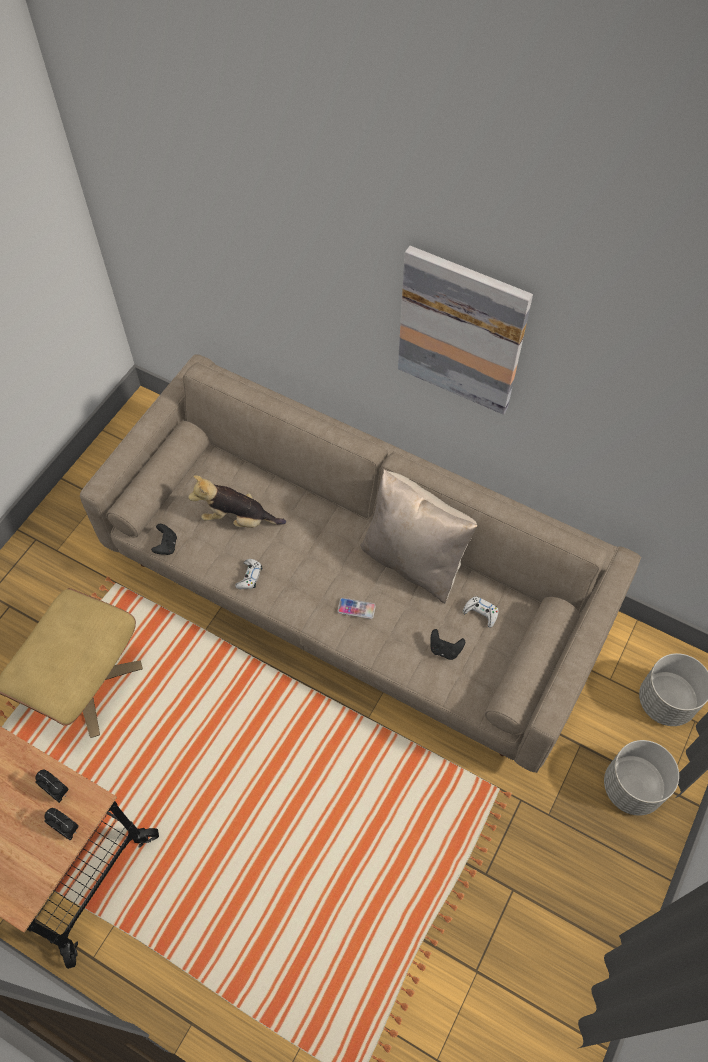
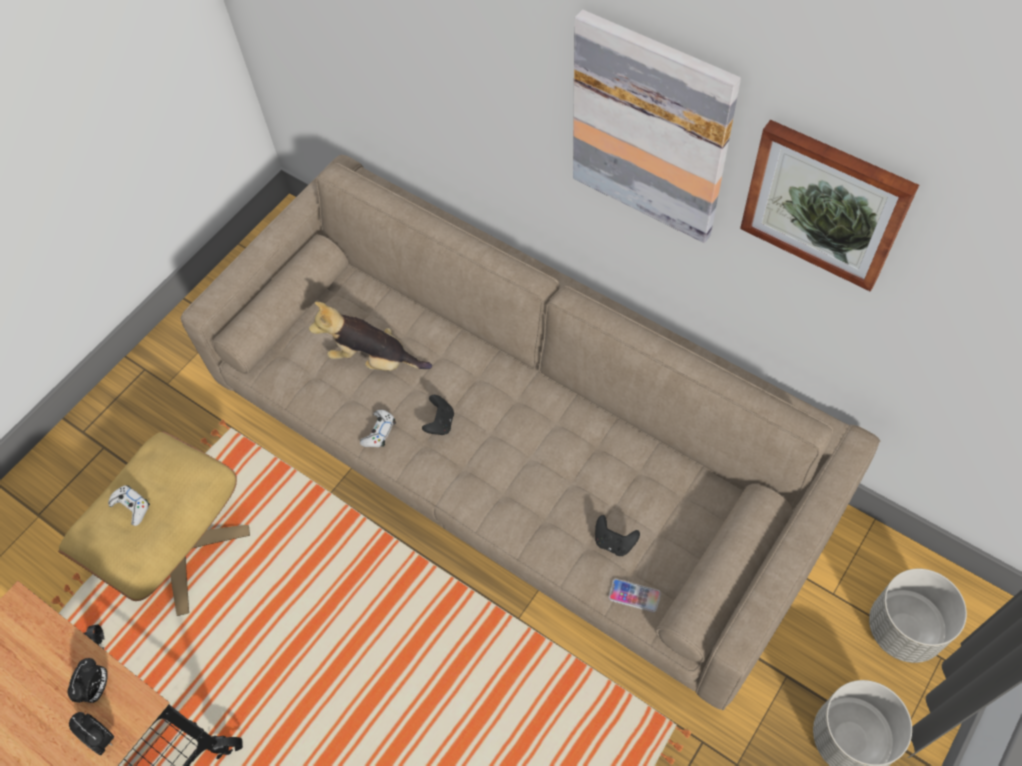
camera: 10 degrees right, 0 degrees up
(57, 791) = (97, 688): alarm clock -> alarm clock turned 60 degrees clockwise
(166, 546) = (282, 387): black game controller -> black game controller (440, 423)
(356, 608) = (507, 481): phone -> phone (634, 595)
(413, 560) = (586, 424): beige pillow -> none
(481, 613) = (665, 498): white game controller -> white game controller (131, 506)
(596, 382) = (825, 203): none -> picture

